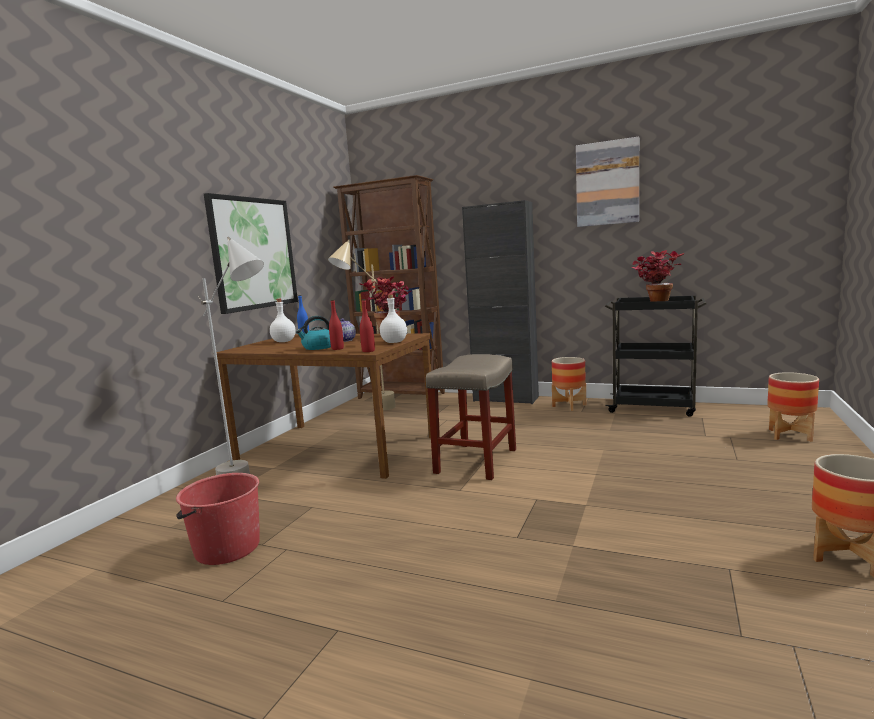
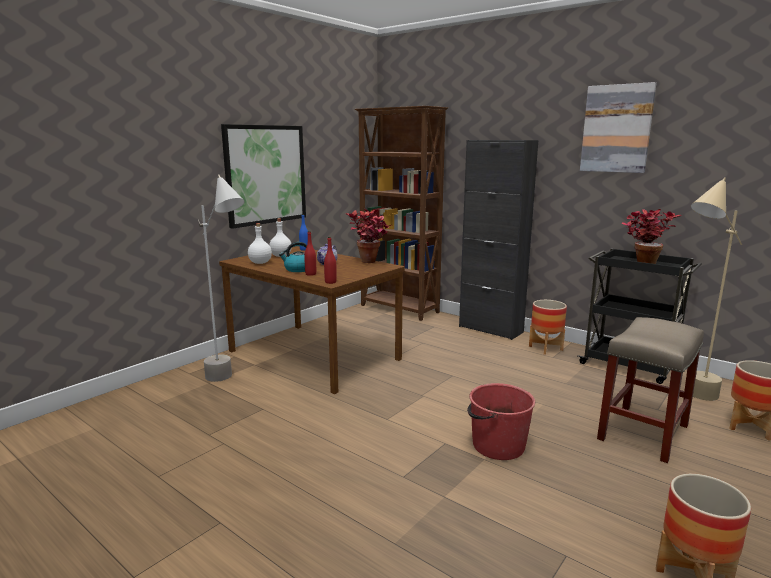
camera: 15 degrees right, 5 degrees up
(226, 548) = (183, 432): red bucket -> red bucket (497, 446)
(371, 412) = (363, 322): beige floor lamp -> beige floor lamp (690, 400)
(394, 342) = (362, 273): white bottle -> white bottle (260, 263)
(476, 461) = (419, 393): beige stool -> beige stool (643, 433)

